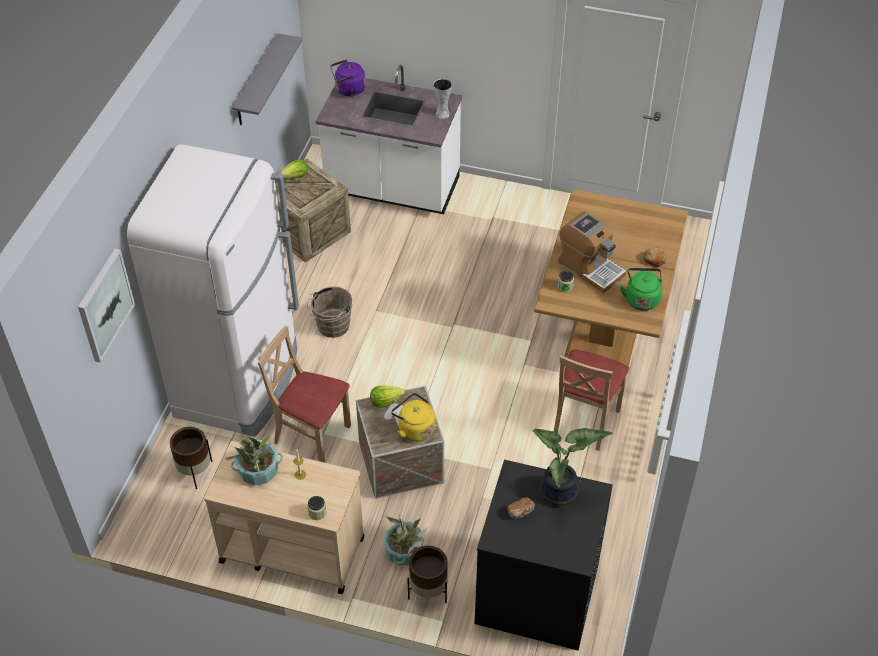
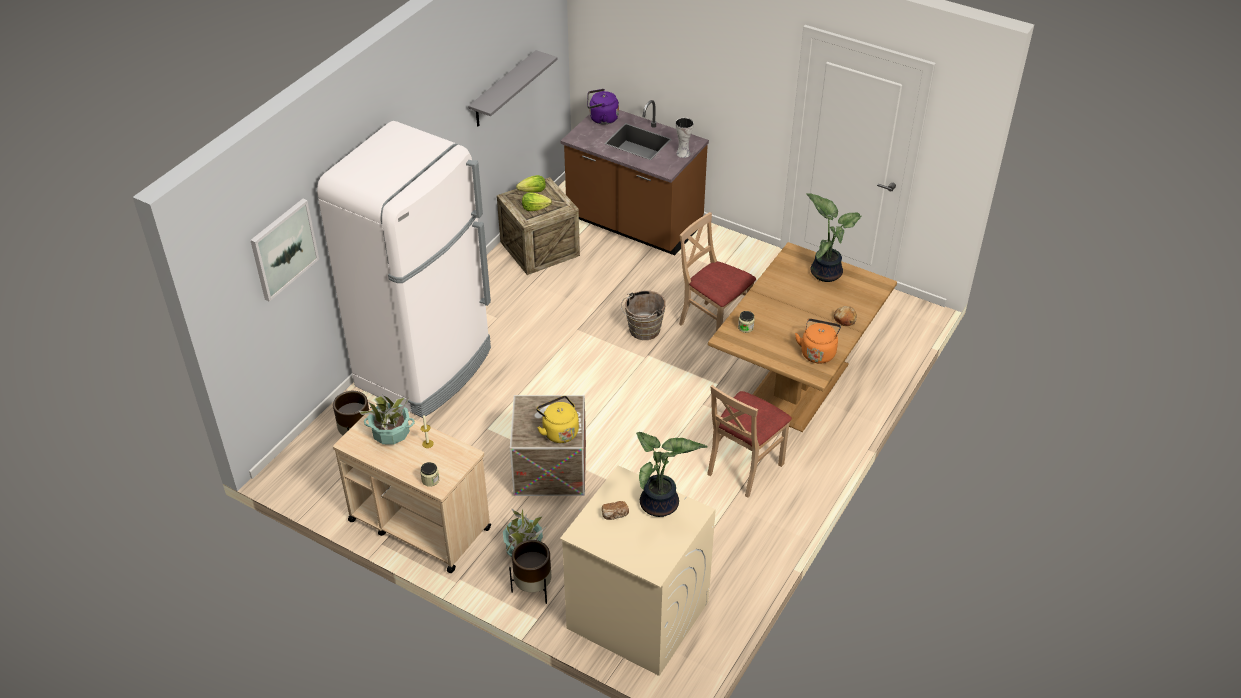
camera: 15 degrees right, 5 degrees down
(312, 435) = (476, 428): beige chair -> beige chair (713, 324)
(331, 327) = (530, 336): brown bucket -> brown bucket (642, 331)
(385, 401) = (541, 402): lettuce -> lettuce (535, 208)
(392, 188) = (633, 224): white counter -> brown counter
(536, 594) = (637, 615): black washing machine -> beige washing machine
(590, 268) = (777, 315): coffee machine -> none
(619, 214) = (826, 272): none -> potted plant
(641, 299) = (818, 352): green kettle -> orange kettle

